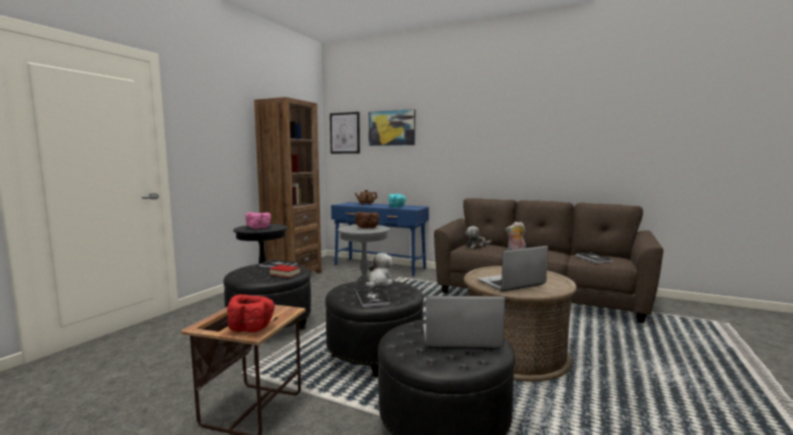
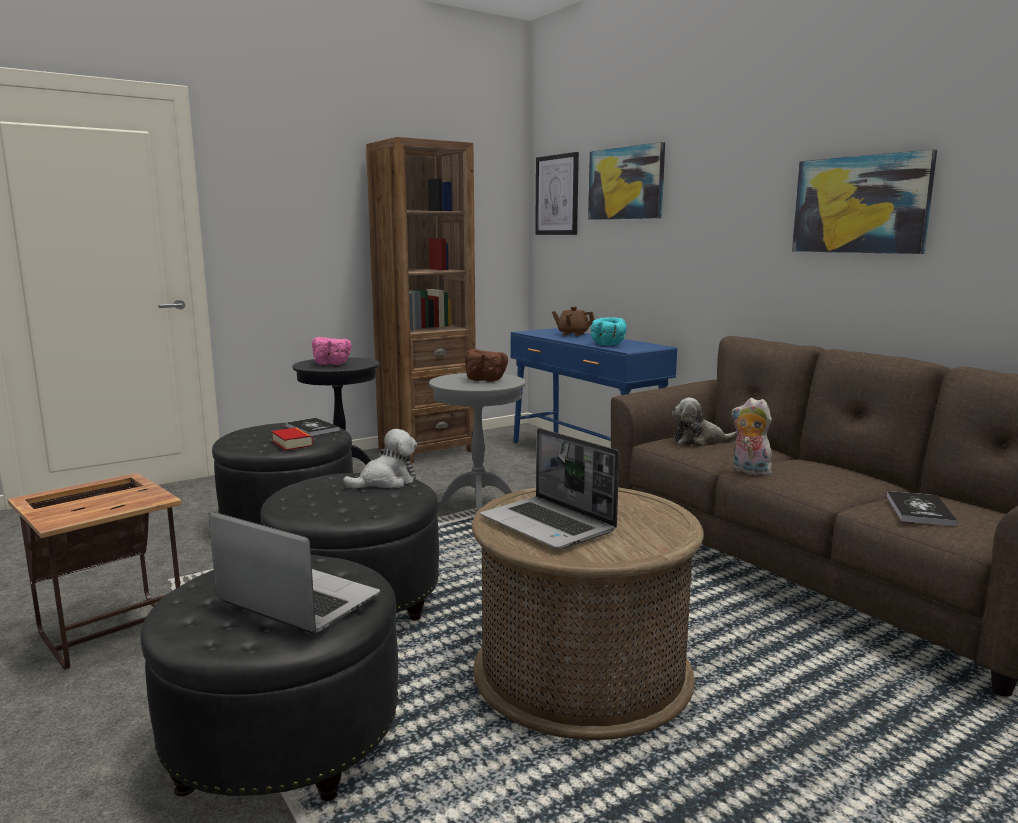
camera: 30 degrees right, 5 degrees up
(251, 328) = (69, 512): red bowl -> none
(372, 298) = (320, 505): book -> none
(511, 283) = (549, 525): laptop -> laptop turned 135 degrees counterclockwise
(520, 139) = (860, 205): none -> picture

